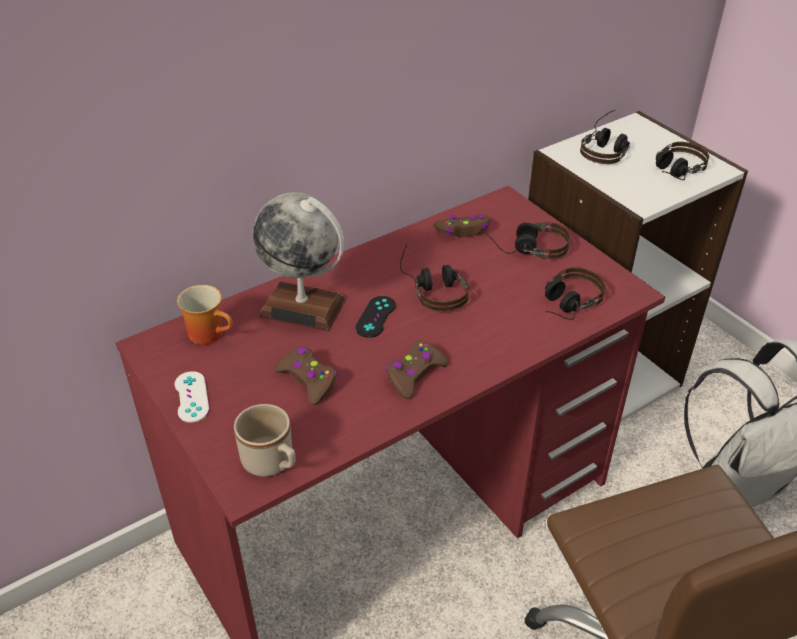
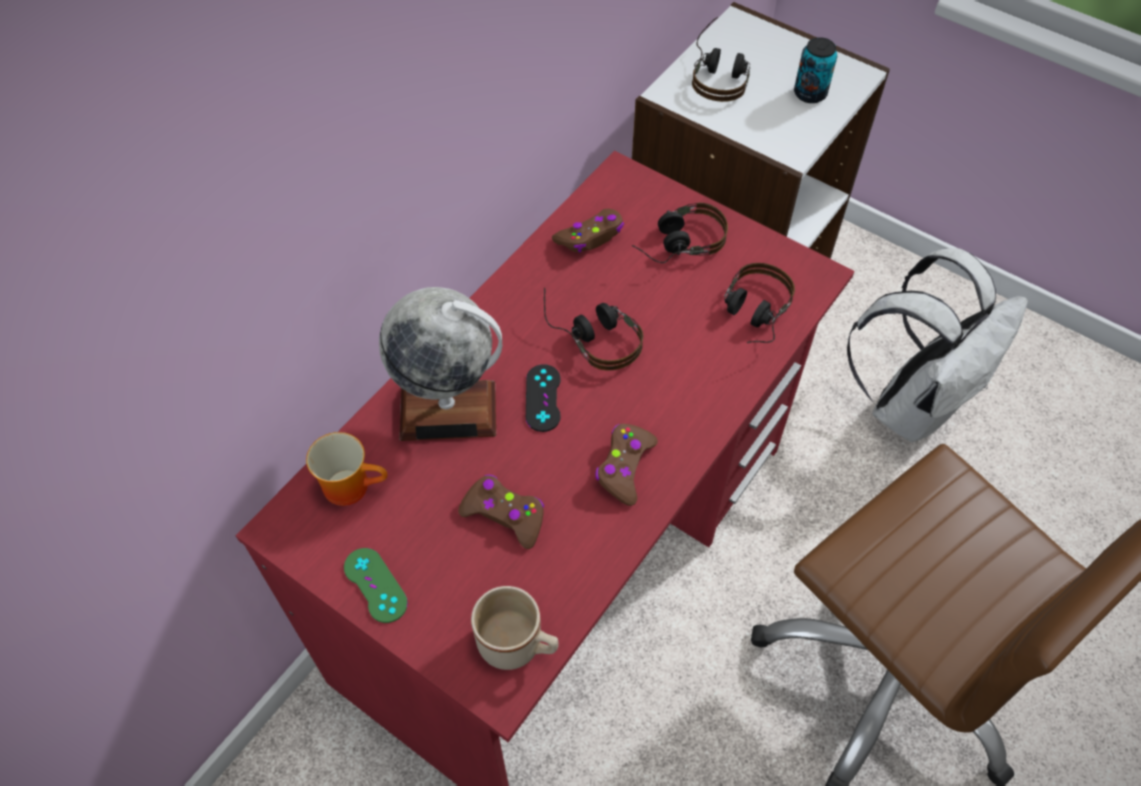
camera: 20 degrees left, 15 degrees up
(191, 397) = (375, 585): white game controller -> green game controller
(673, 173) = (810, 93): headphones -> can

